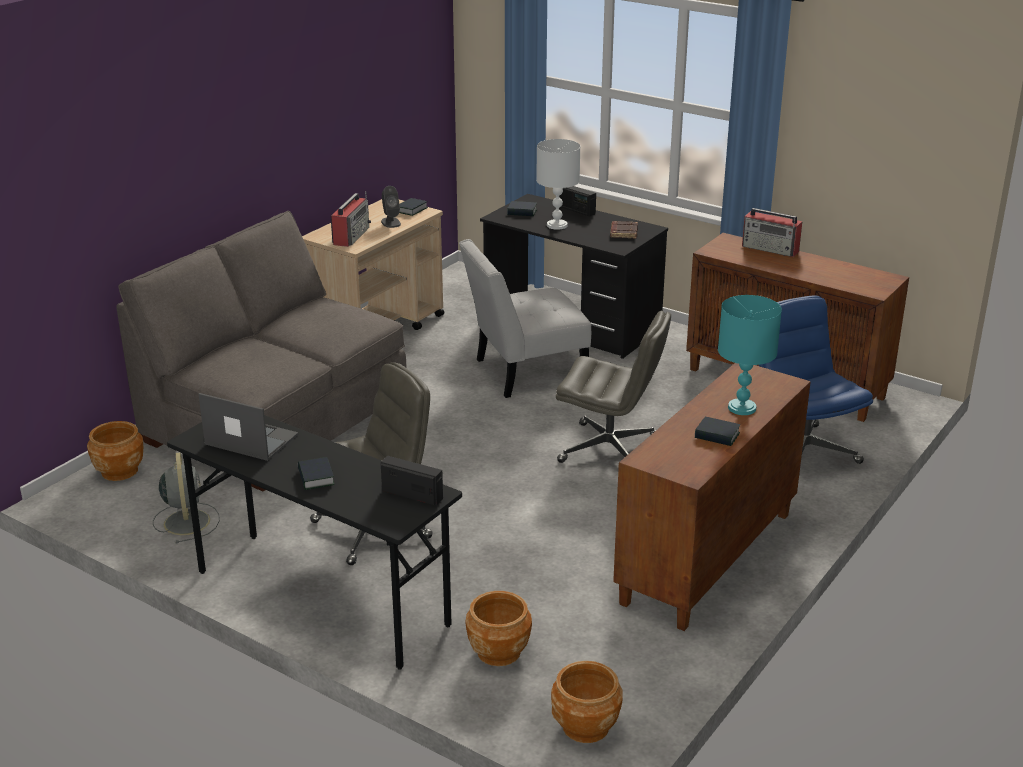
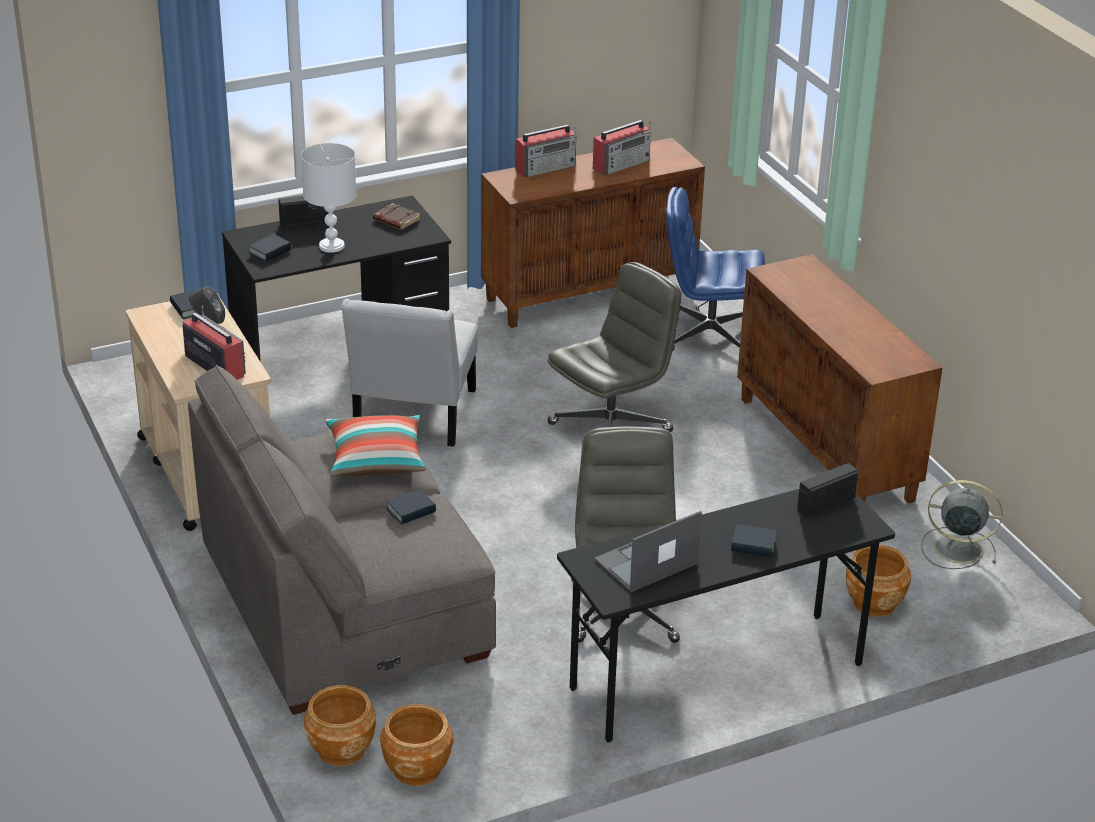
camera: 60 degrees left, 5 degrees up
(186, 521) = (498, 726): grey fan -> grey fan (956, 548)
(335, 328) = (376, 459): none -> pillow
(585, 726) = (1000, 596): brown planter -> brown planter (417, 769)
(717, 436) = (866, 327): book -> book (411, 511)
(742, 408) = (832, 299): turquoise table lamp -> none
(826, 271) = (622, 164): none -> radio

